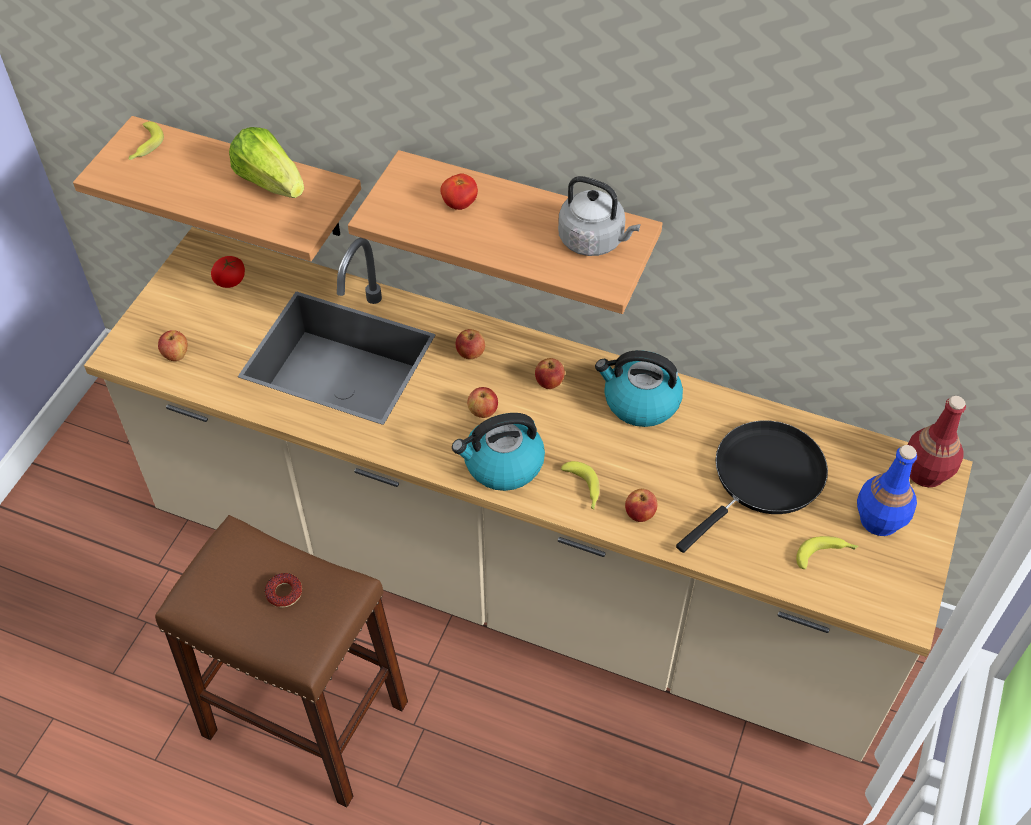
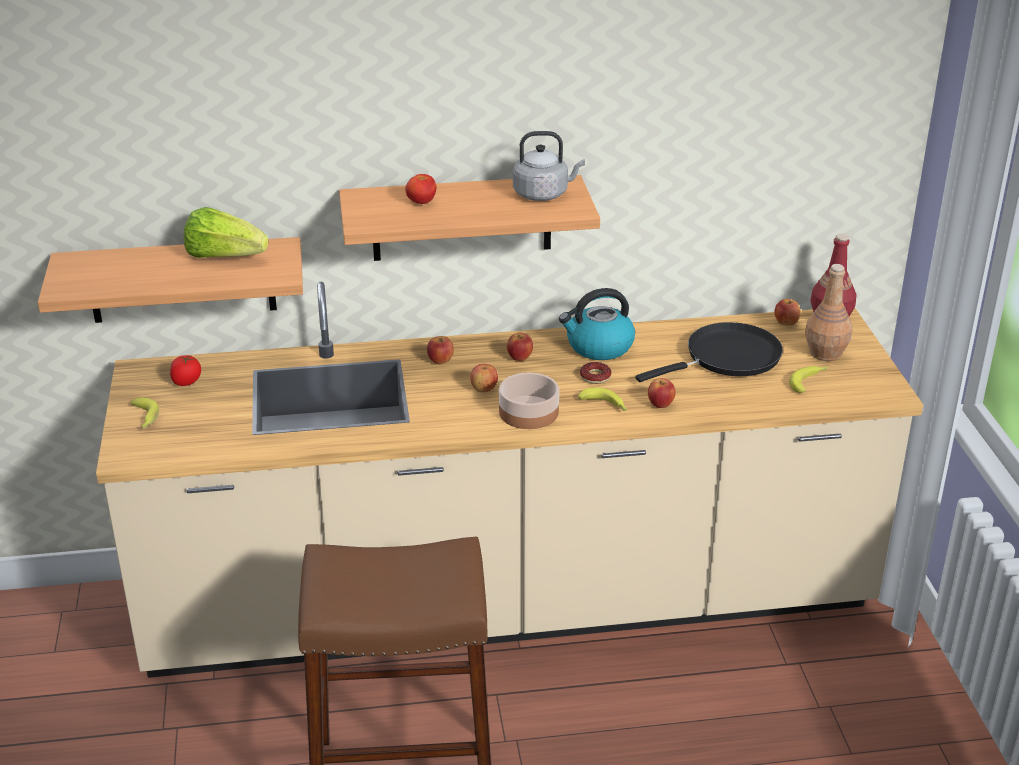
camera: 30 degrees left, 20 degrees down
(144, 146) = (85, 266): banana -> banana (144, 418)
(176, 355) = (181, 439): apple -> apple (786, 323)
(284, 593) = (405, 572): donut -> donut (595, 377)
(502, 464) = (529, 412): kettle -> bowl
(763, 478) = (727, 358): black frying pan -> black frying pan turned 45 degrees clockwise
(879, 519) = (825, 352): blue bottle -> brown bottle

